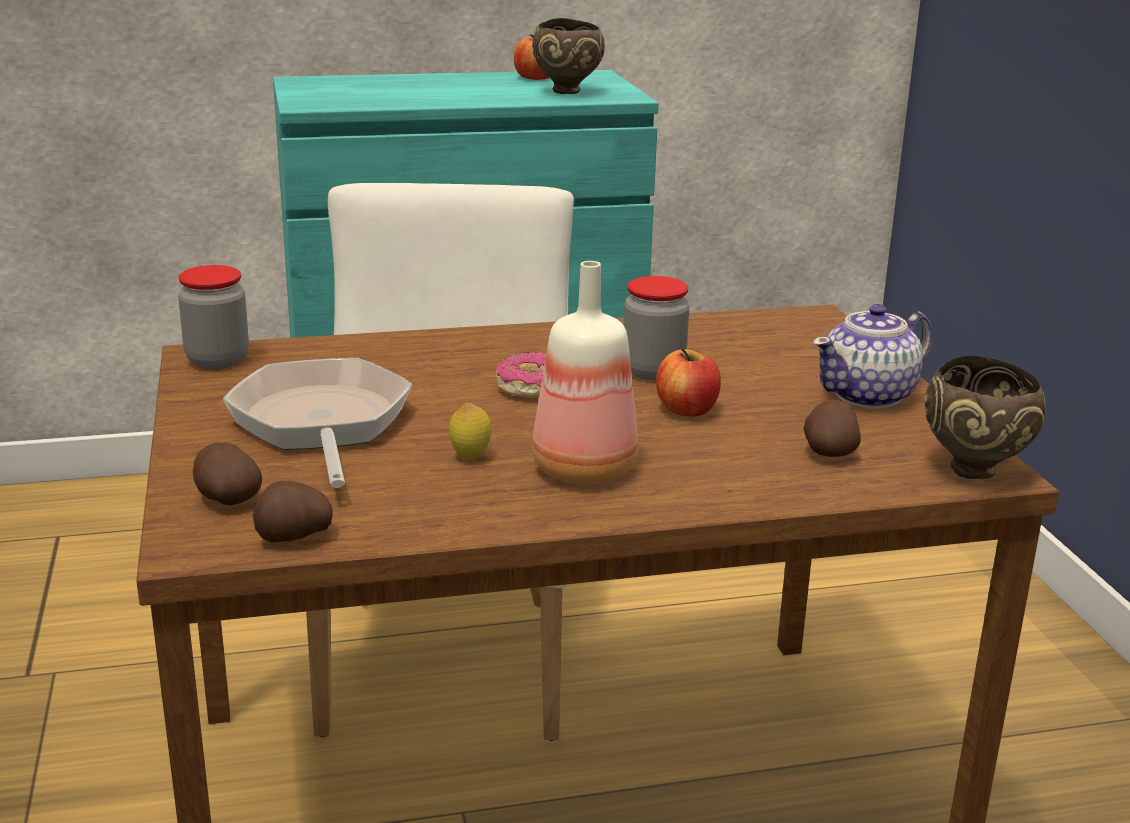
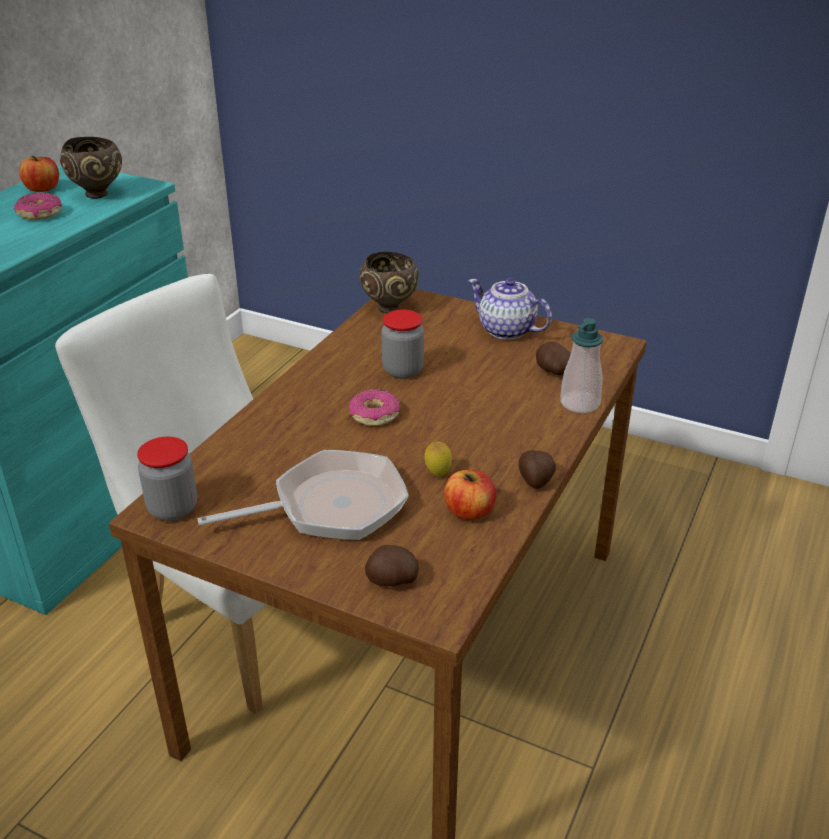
camera: 50 degrees left, 10 degrees up
(293, 537) = (468, 573): potato -> potato (535, 481)
(321, 424) = (330, 506): frying pan -> frying pan turned 135 degrees clockwise
(484, 90) = (40, 214): none -> donut
(581, 468) = (491, 446): bottle -> none
(687, 410) = (461, 384): apple -> apple (469, 511)
(785, 493) = (579, 403): none -> soap dispenser
(869, 395) = (507, 330): teapot -> teapot turned 120 degrees clockwise
(975, 471) = (611, 348): brown bowl -> brown bowl (390, 308)

